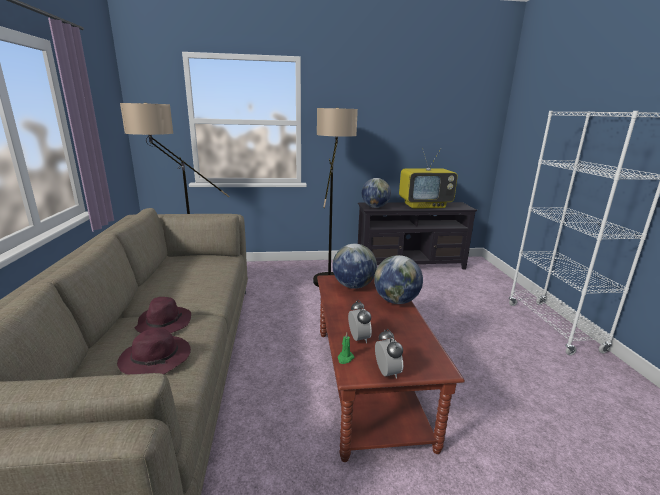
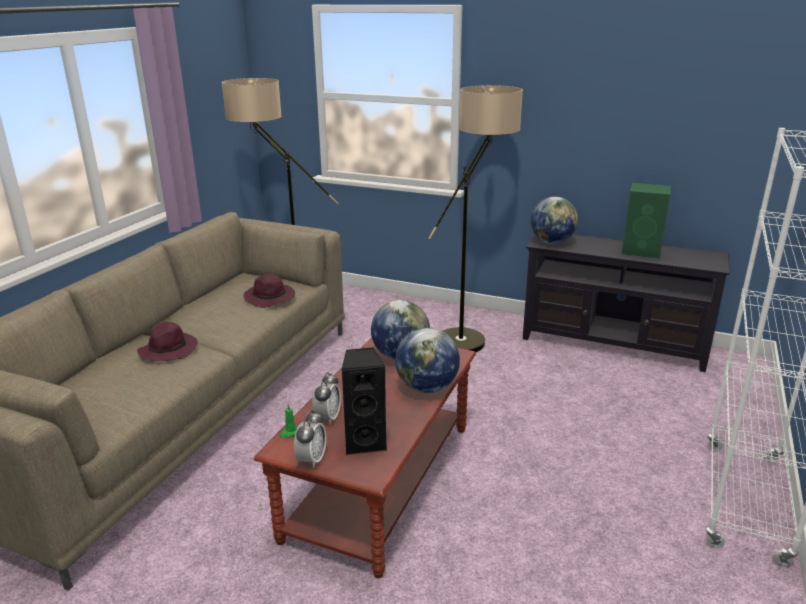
camera: 30 degrees right, 5 degrees up
(157, 359) = (134, 382): purple hat -> purple hat (270, 298)
(406, 347) = (365, 442): none -> black speaker
(425, 205) = (642, 251): television -> green speaker

